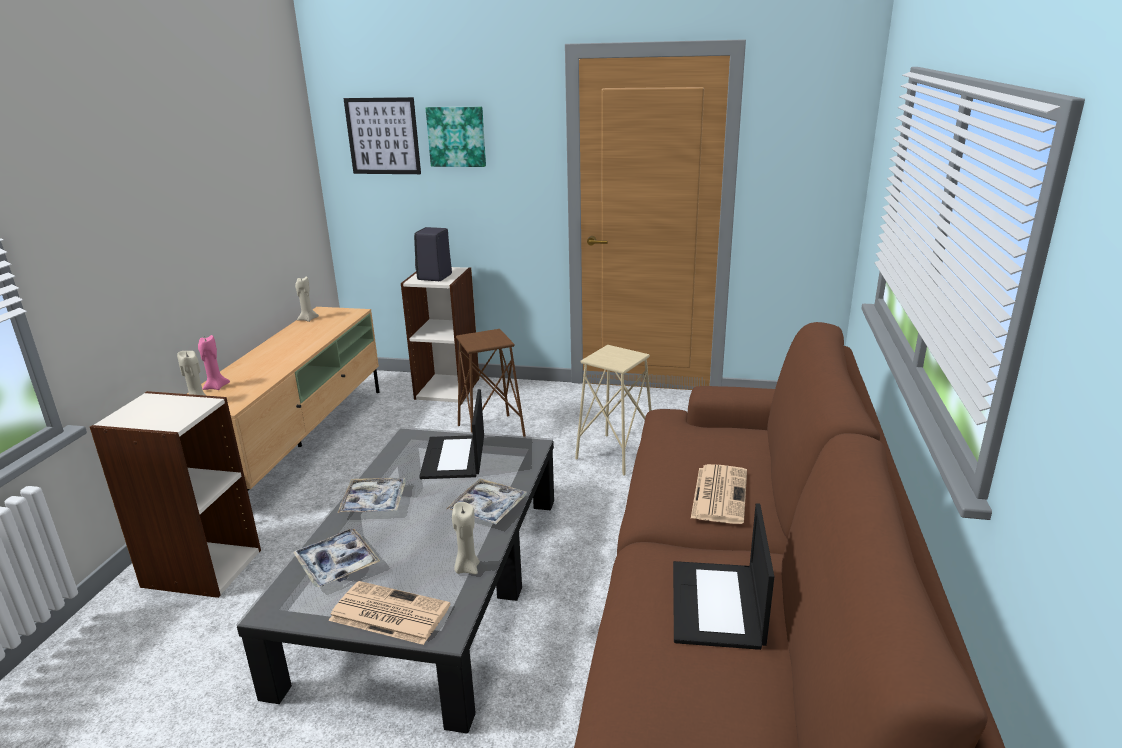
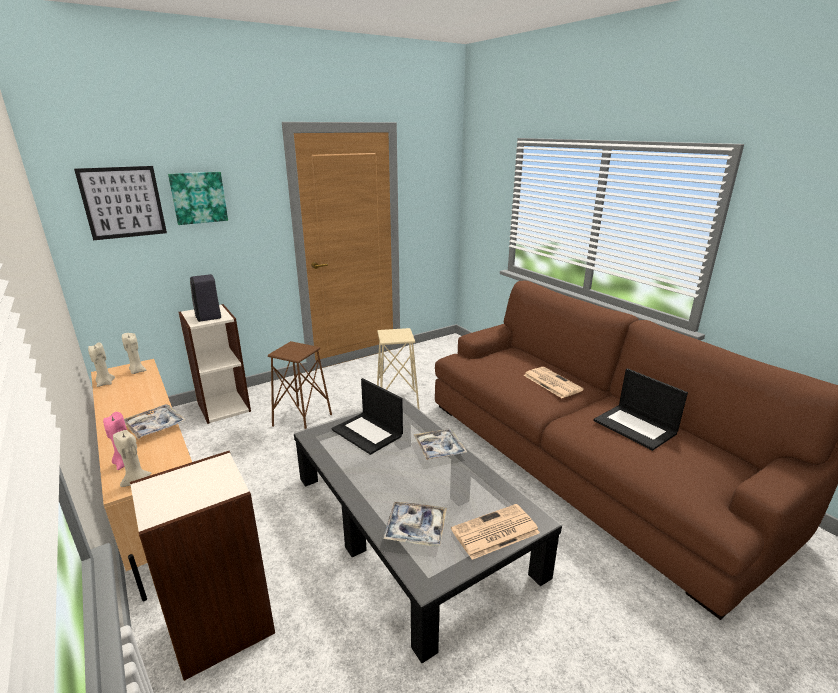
camera: 45 degrees left, 0 degrees up
(374, 502) = (367, 482): tray -> tray (155, 426)
(466, 568) = (487, 484): beige candle -> beige candle (137, 371)

